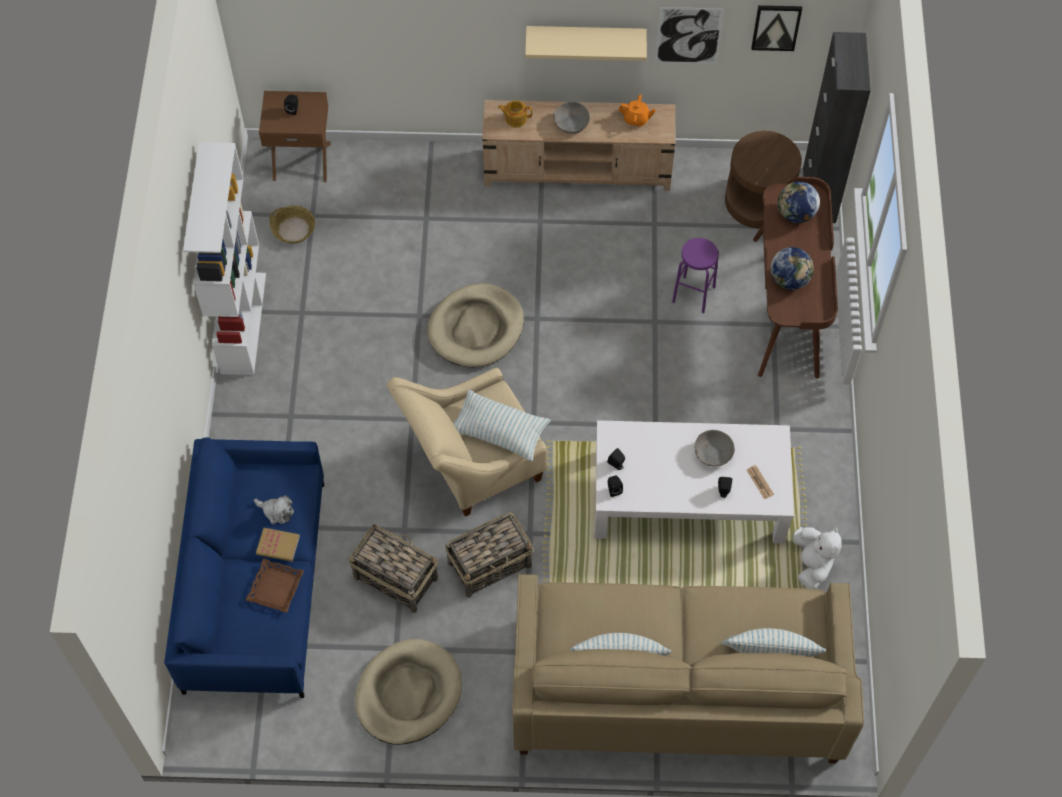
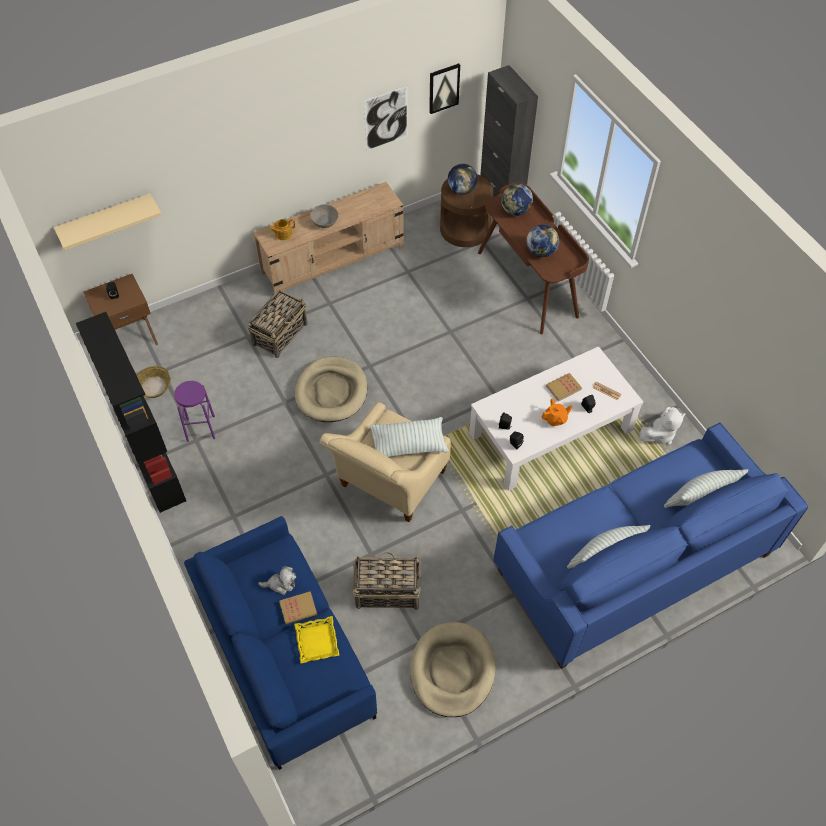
camera: 30 degrees left, 5 degrees down
(243, 322) = (154, 468): white bookcase -> black bookcase
(276, 588) = (317, 641): brown tray -> yellow tray
(490, 564) = (449, 545): basket -> basket (280, 334)
(585, 38) = (315, 148): beige shelf -> beige shelf (106, 219)
(636, 119) = (366, 200): orange teapot -> orange teapot (555, 419)
(676, 688) = (633, 562): beige sofa -> blue sofa
(693, 294) = (463, 303): purple stool -> purple stool (200, 428)
(713, 454) = (563, 388): grey bowl -> book
(760, 155) = (461, 190): none -> globe
(812, 564) = (659, 434): white plush toy -> white plush toy turned 90 degrees clockwise

